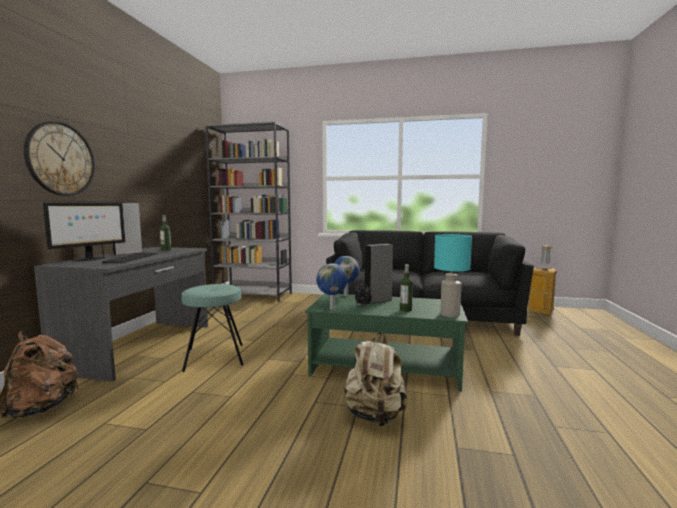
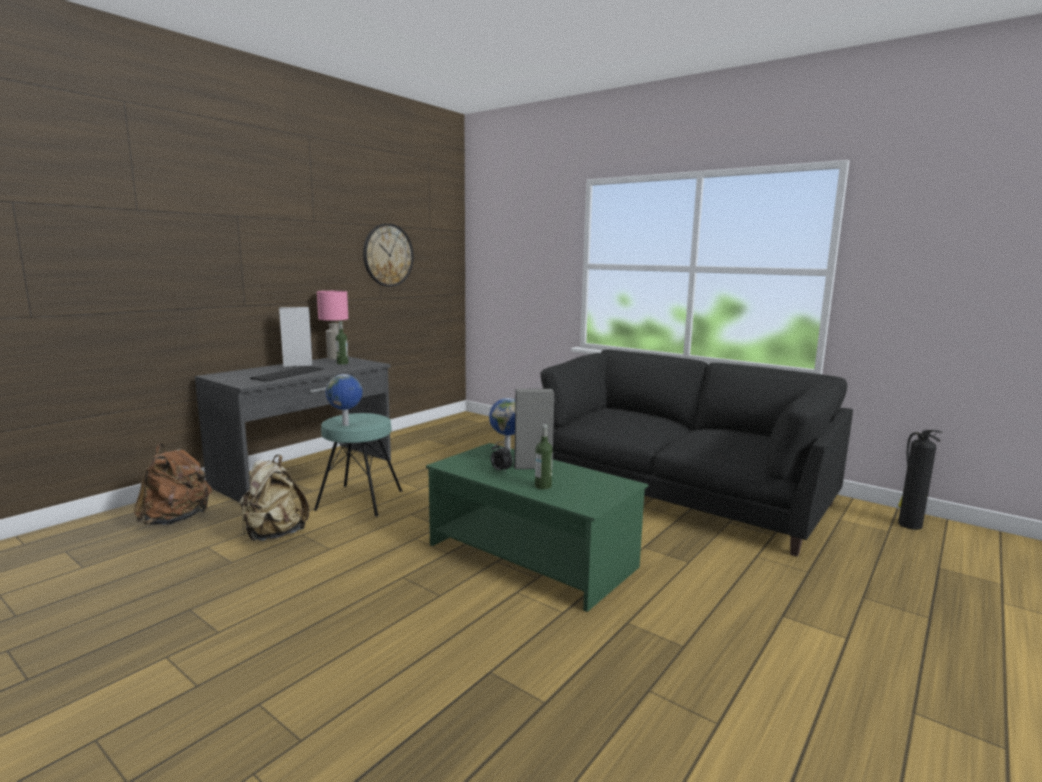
camera: 25 degrees right, 5 degrees up
(60, 159) = (228, 261): wall clock -> wall clock (388, 255)
(89, 259) = (250, 372): monitor -> none
(152, 248) = (336, 358): none -> pink table lamp
(254, 295) = (486, 424): grey bookcase -> none
(332, 308) = (459, 468): globe -> globe (346, 425)
(375, 416) = (445, 611): beige backpack -> beige backpack (273, 535)
(450, 315) = (588, 504): turquoise table lamp -> none
(542, 311) = (908, 524): trash can -> fire extinguisher

